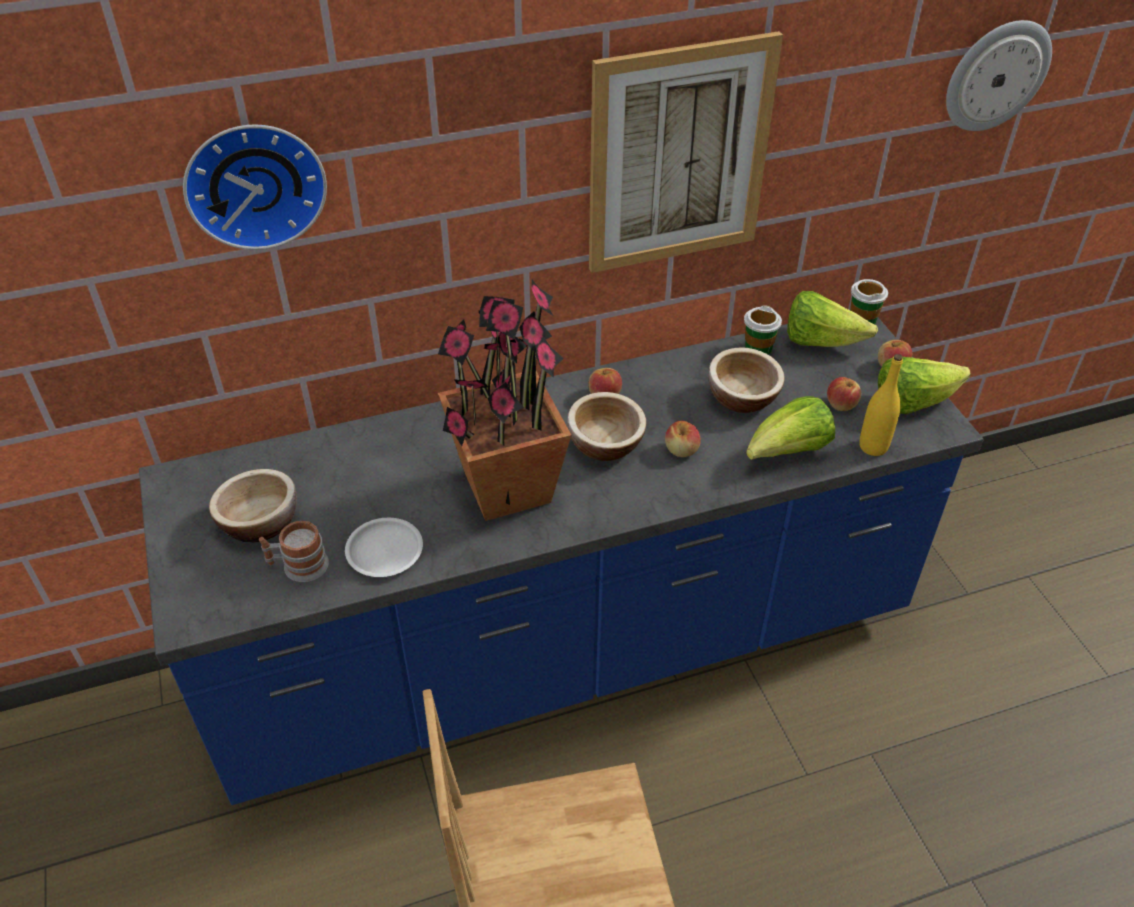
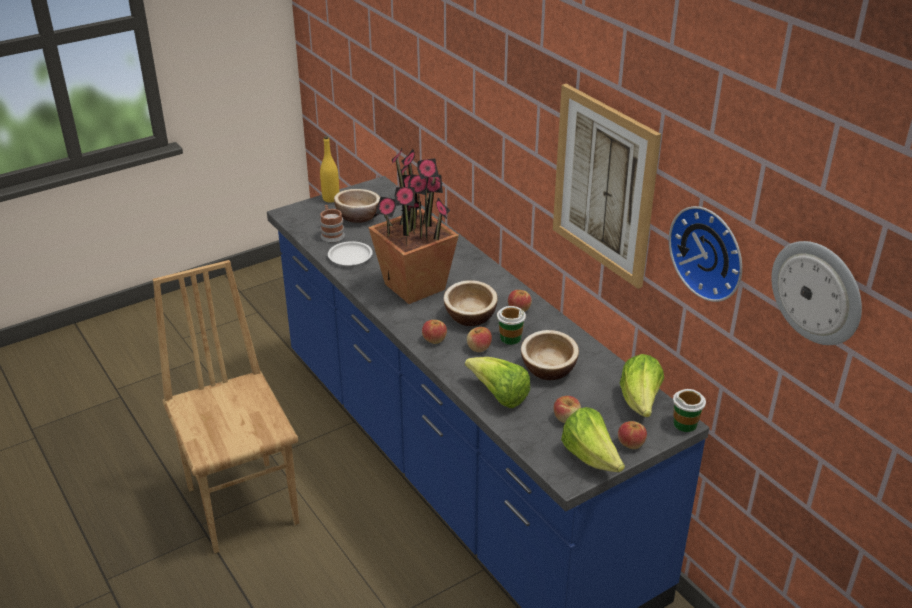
camera: 75 degrees right, 10 degrees down
(254, 183) = (440, 56): wall clock -> wall clock (710, 251)
(649, 491) = (434, 339): none -> apple
(758, 348) = (611, 371): cup -> cup (510, 338)
(873, 446) = (525, 438): yellow bottle -> yellow bottle (331, 198)

